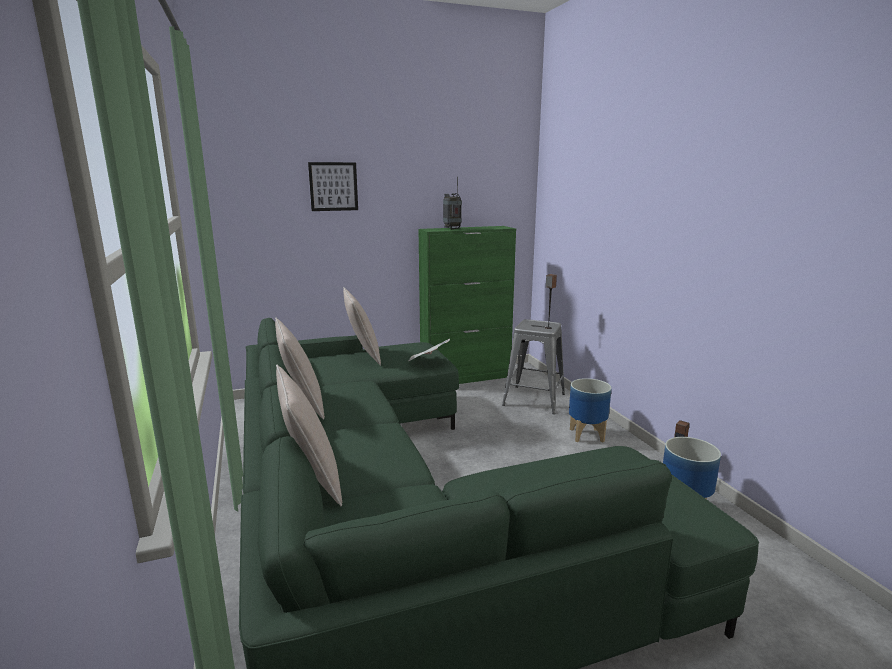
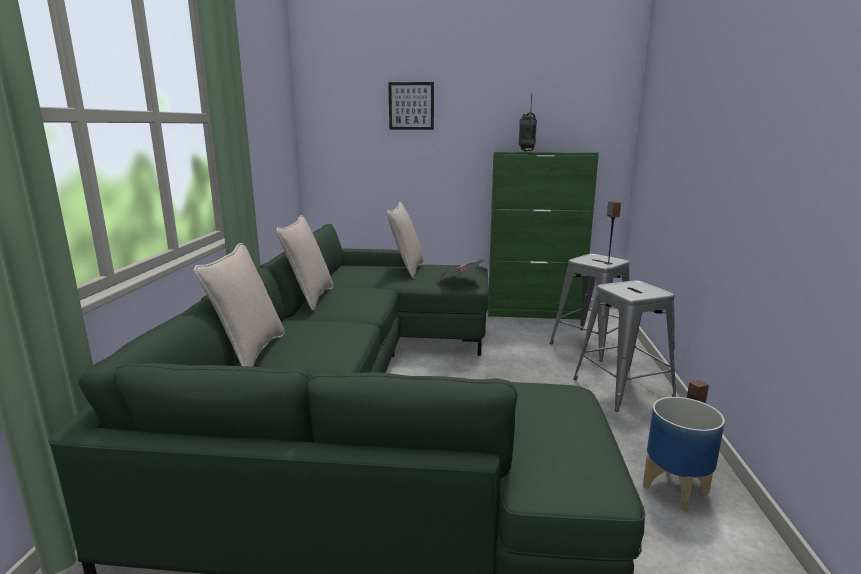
camera: 25 degrees right, 0 degrees up
(587, 435) = (622, 388): planter -> grey stool

